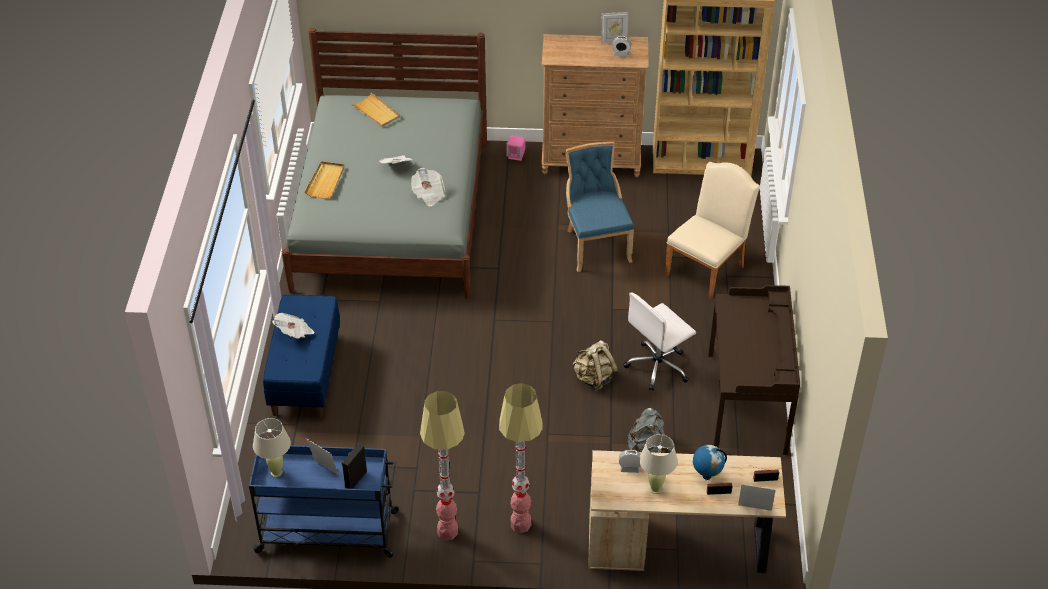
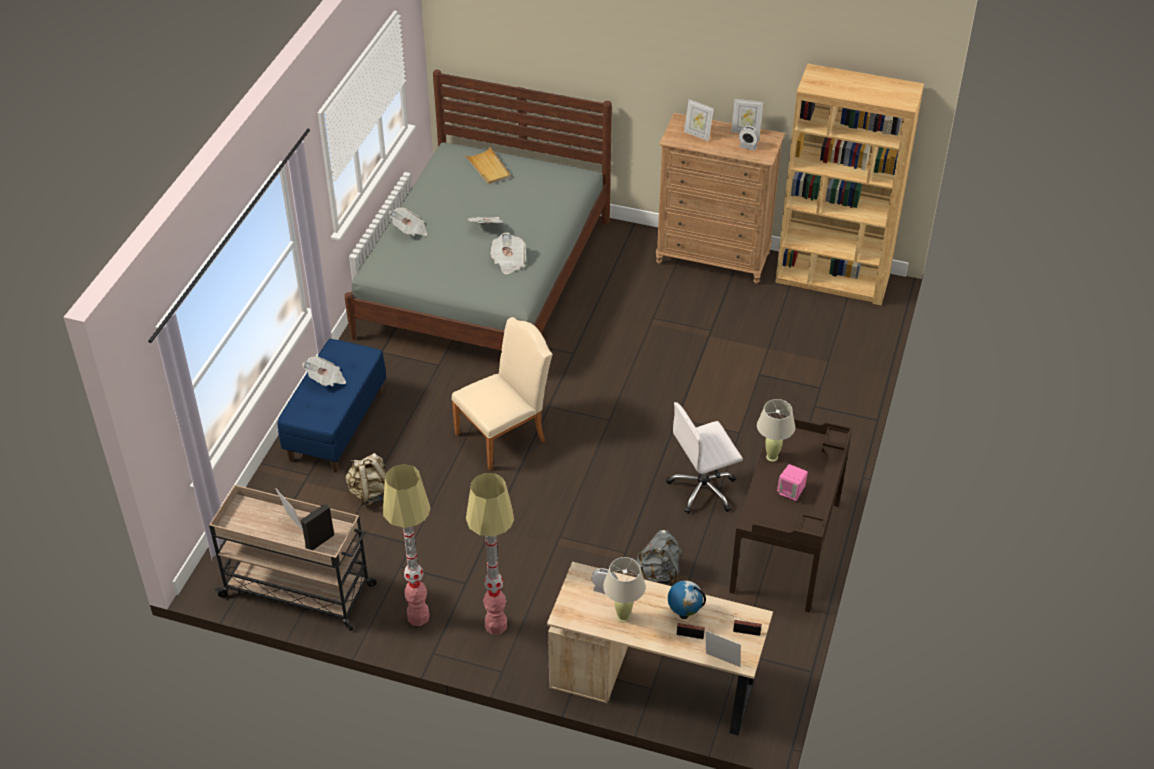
camera: 15 degrees right, 0 degrees up
(276, 472) = (245, 517): beige table lamp -> beige table lamp (772, 457)
(325, 181) = (409, 230): beige tray -> newspaper
(329, 532) = (299, 591): blue cart -> beige cart
(516, 156) = (635, 239): pink speaker -> pink speaker (791, 492)
(572, 51) = (697, 135): none -> picture frame
(594, 379) = (630, 488): beige backpack -> beige backpack (371, 493)
(595, 245) = (685, 347): blue chair -> none
(708, 267) = (797, 393): beige chair -> beige chair (505, 435)

